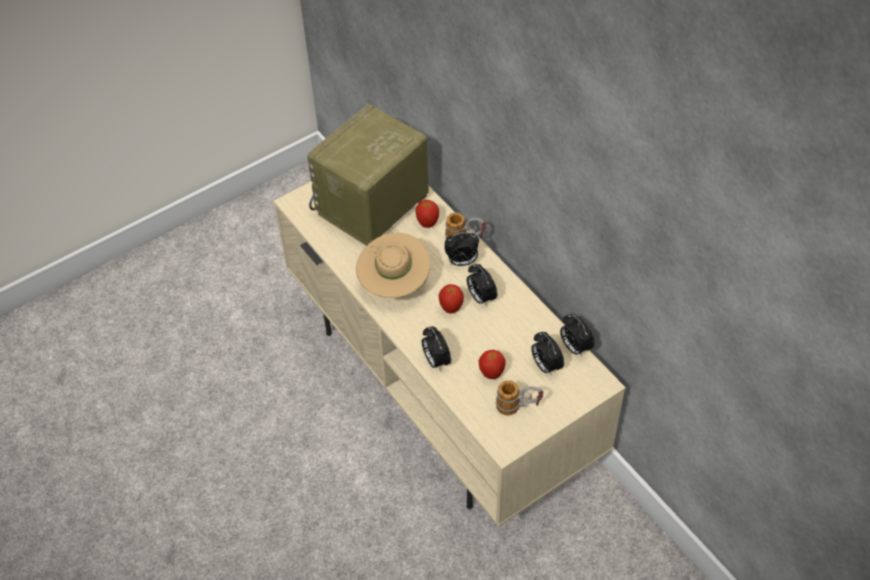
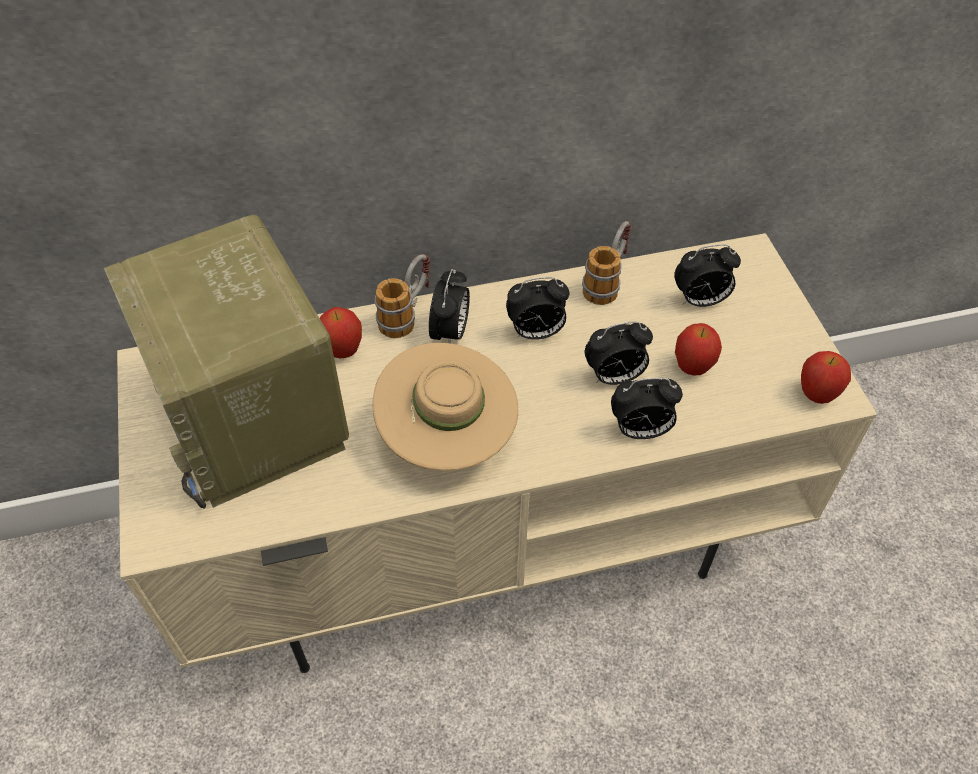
camera: 70 degrees left, 0 degrees up
(451, 308) = (540, 376): apple -> apple (816, 395)
(518, 407) = (767, 356): mug -> mug (607, 282)
(574, 347) = (678, 259): alarm clock -> alarm clock (614, 377)

